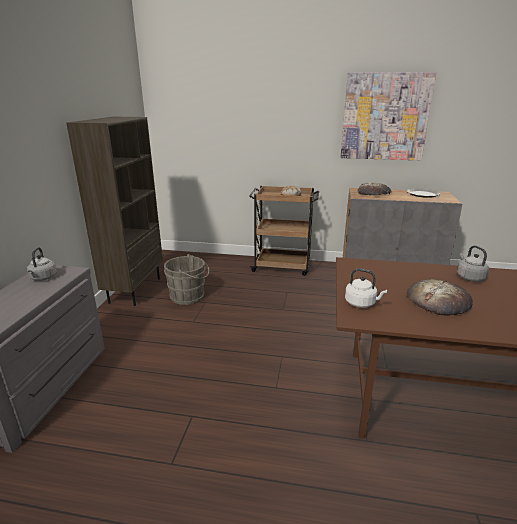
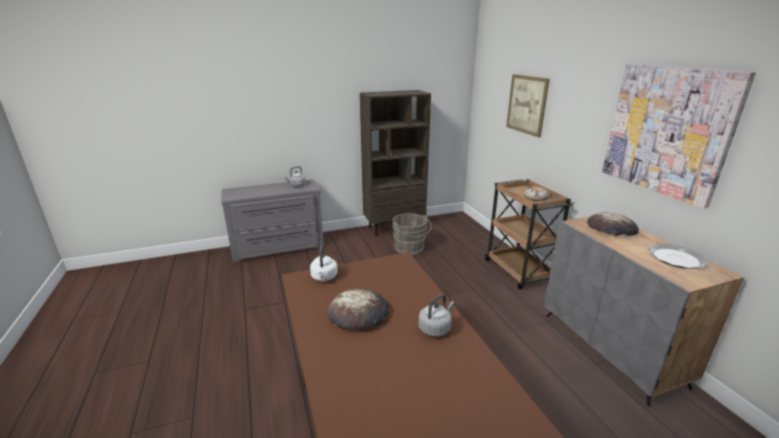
camera: 60 degrees right, 0 degrees up
(239, 119) = (526, 104): none -> picture

